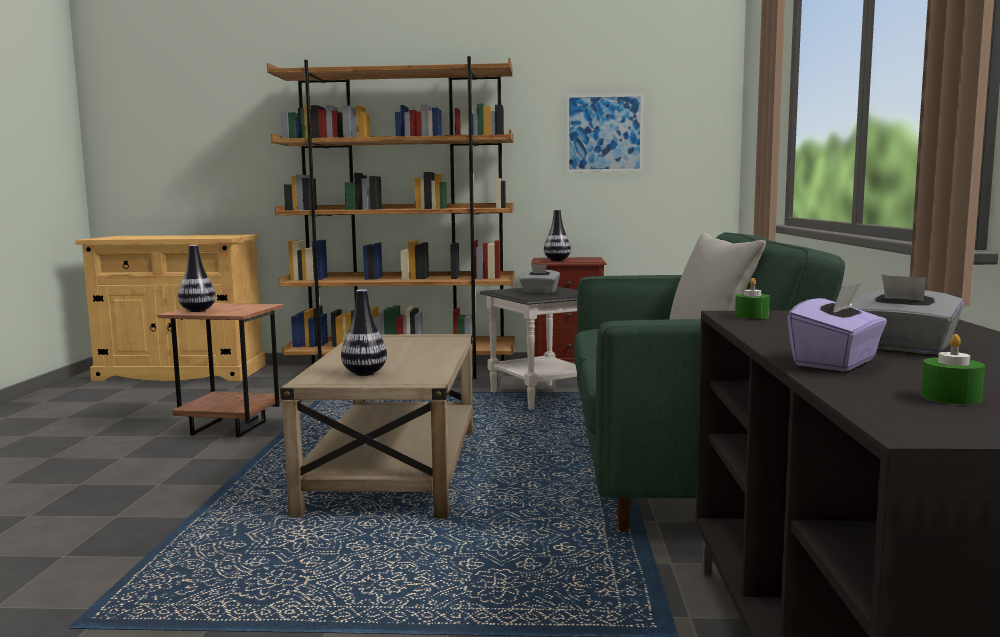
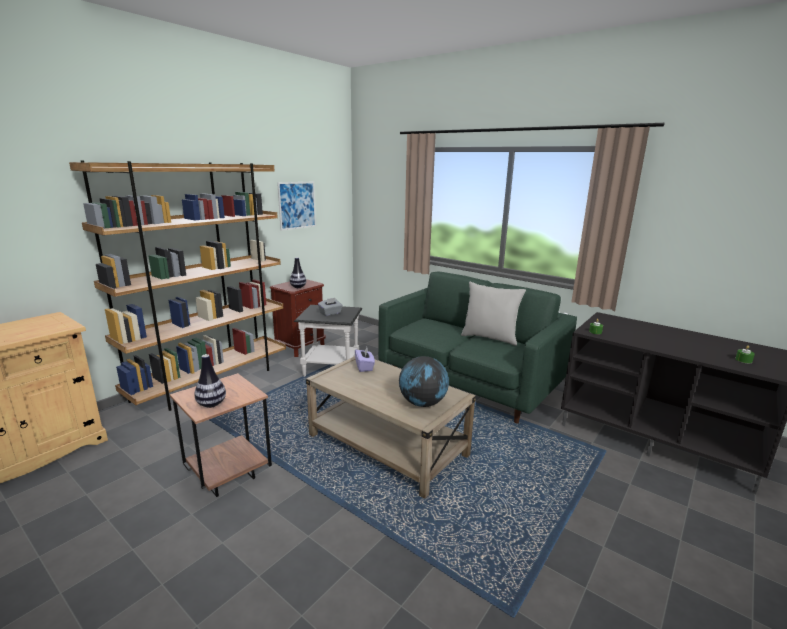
camera: 55 degrees left, 10 degrees up
(364, 373) = (423, 403): vase -> globe
(836, 363) = (692, 353): purple tissue box -> purple tissue box (364, 367)
(901, 348) = (670, 339): grey tissue box -> none

